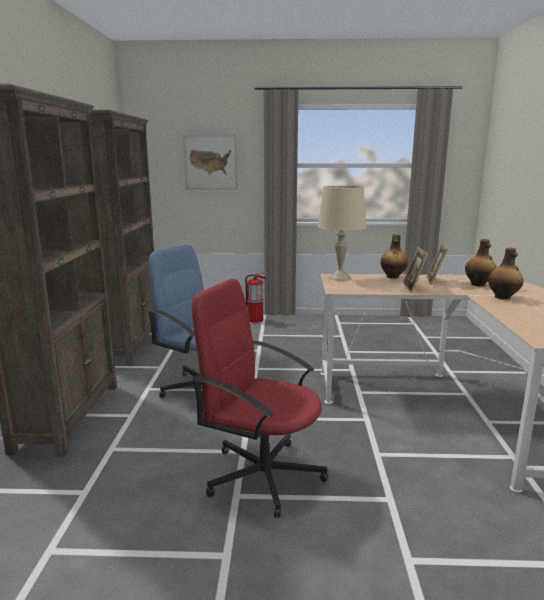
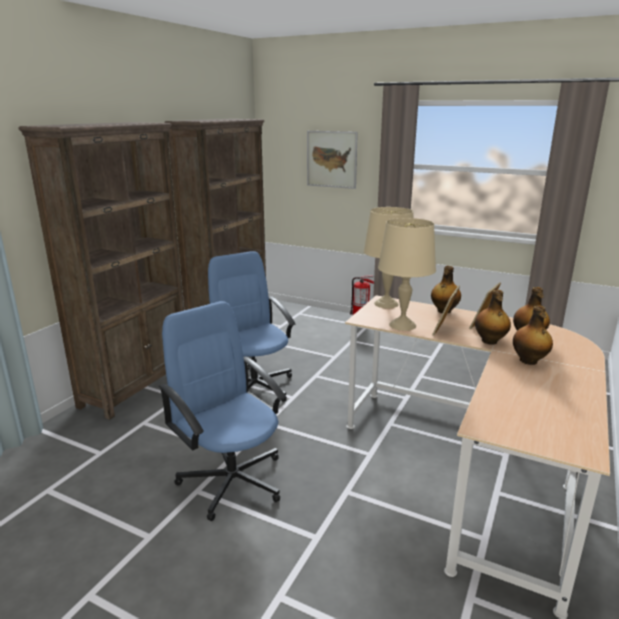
camera: 25 degrees right, 5 degrees up
(263, 475) = (232, 479): red office chair -> blue office chair
(377, 289) = (402, 325): none -> beige table lamp
(457, 290) = (489, 341): none -> bottle

